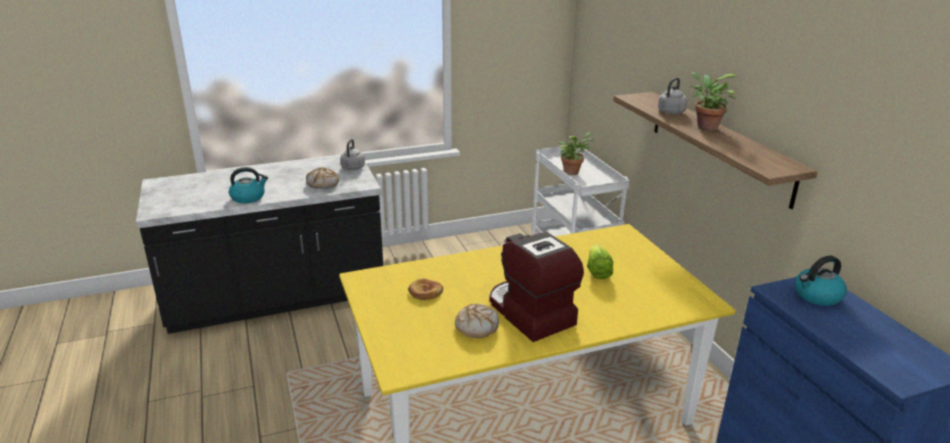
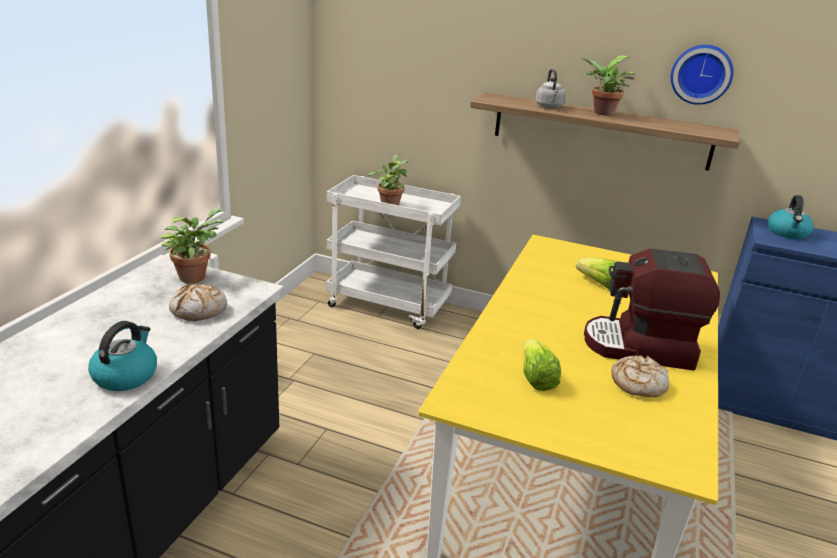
camera: 50 degrees left, 0 degrees up
(352, 168) = (194, 276): grey kettle -> potted plant
(425, 292) = (536, 378): bread -> lettuce
(791, 104) = (701, 74): none -> wall clock

